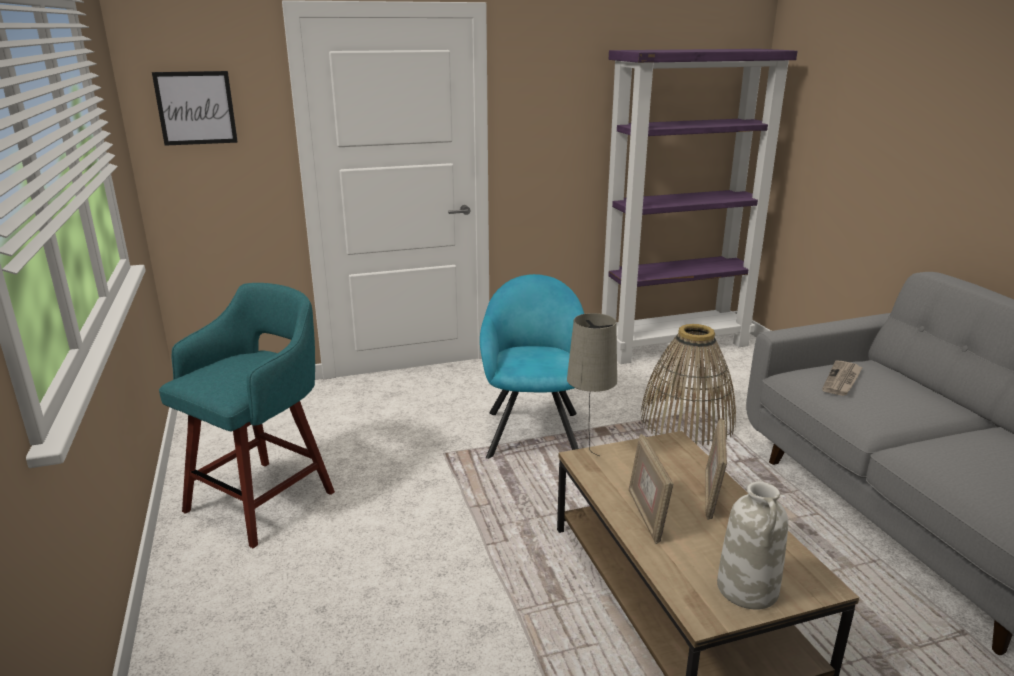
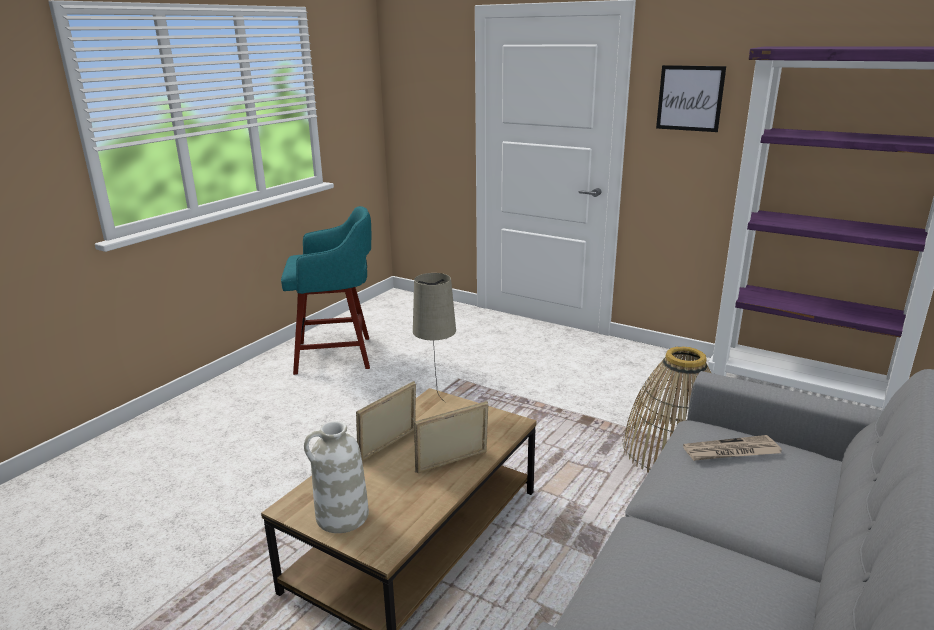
camera: 50 degrees right, 0 degrees up
(196, 108) = (418, 84): picture -> picture (690, 98)
(533, 431) = (539, 395): turquoise armchair -> none

